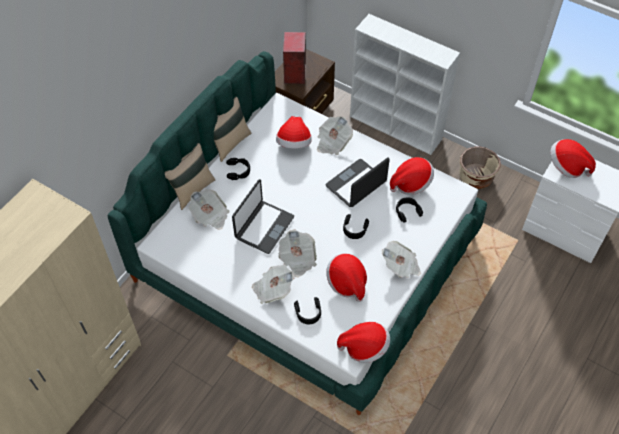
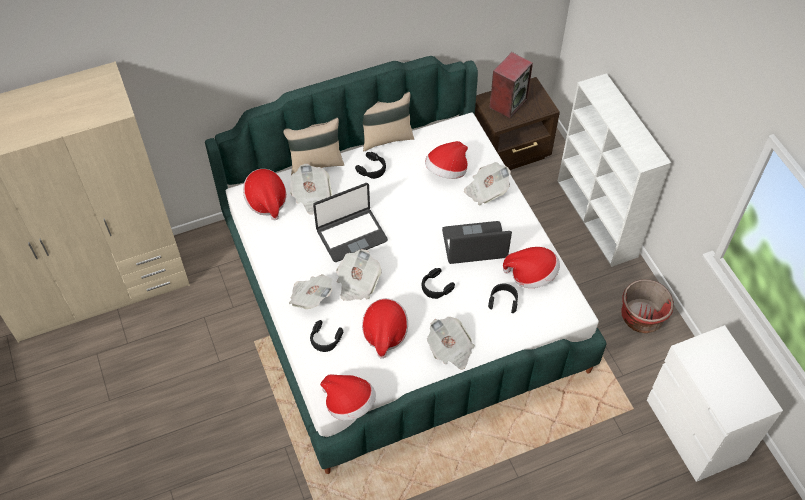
camera: 35 degrees right, 0 degrees up
(475, 177) = (641, 317): beige planter -> red planter
(567, 166) = (709, 351): hat -> hat (266, 201)

